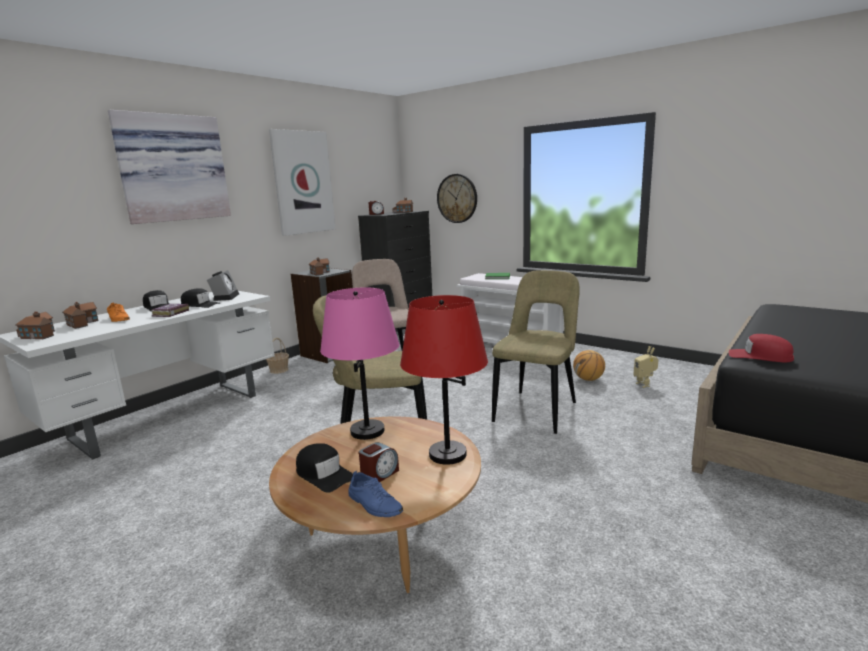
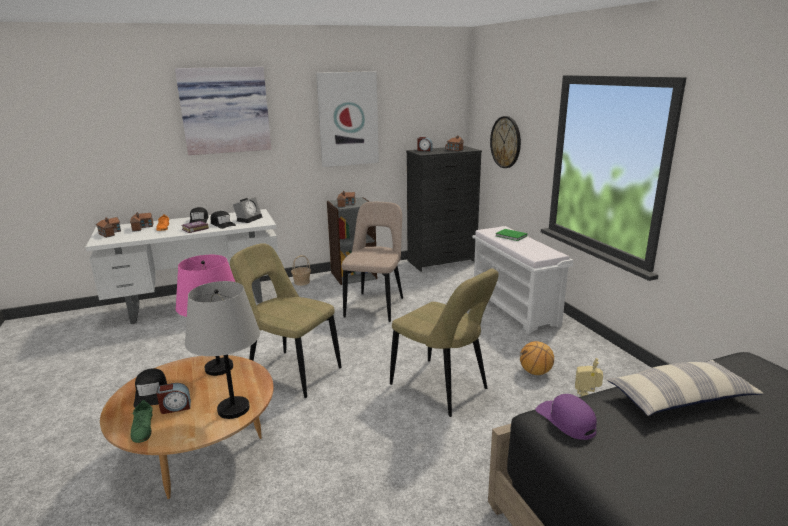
camera: 30 degrees right, 5 degrees up
(374, 504) = (143, 428): blue shoe -> green shoe
(447, 454) = (233, 409): red table lamp -> grey table lamp
(537, 410) = (442, 388): beige chair -> beige chair turned 75 degrees clockwise
(759, 356) = (566, 420): red cap -> purple cap
(788, 330) = (680, 399): none -> pillow

